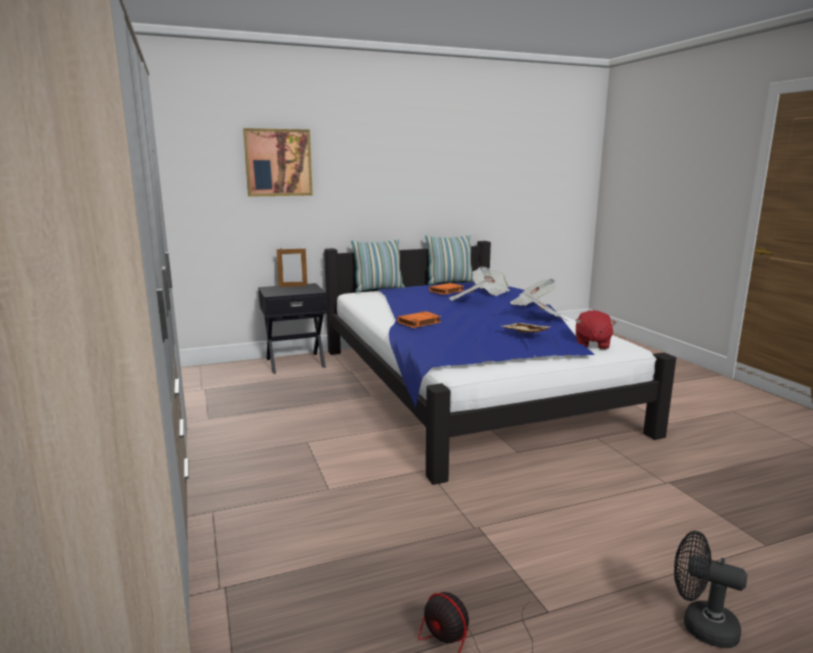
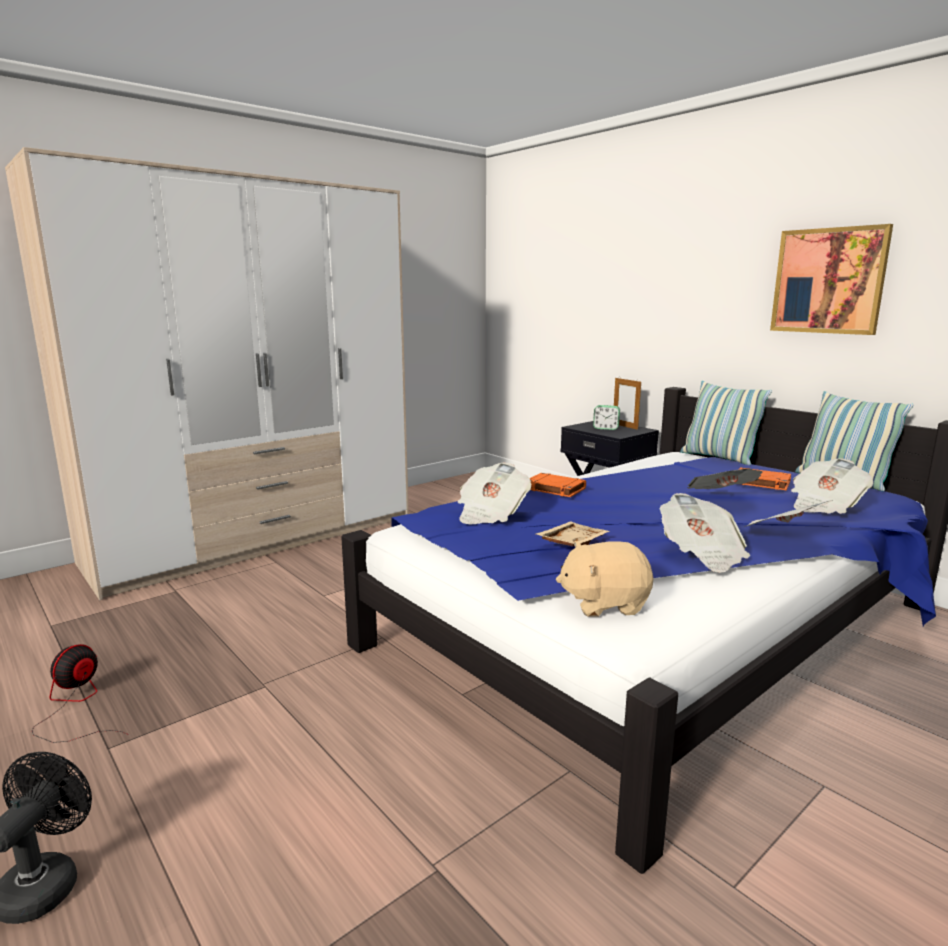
camera: 70 degrees right, 0 degrees up
(278, 162) = (638, 271): picture -> picture (828, 281)
(291, 290) = (606, 428): none -> alarm clock
(459, 341) = (490, 514): none -> newspaper
(592, 344) = (604, 603): red plush toy -> beige plush toy

